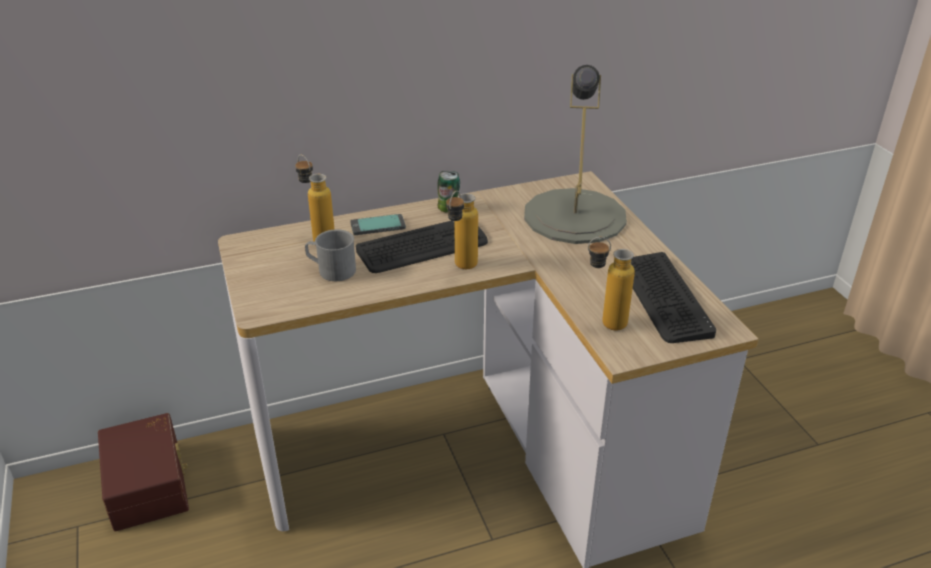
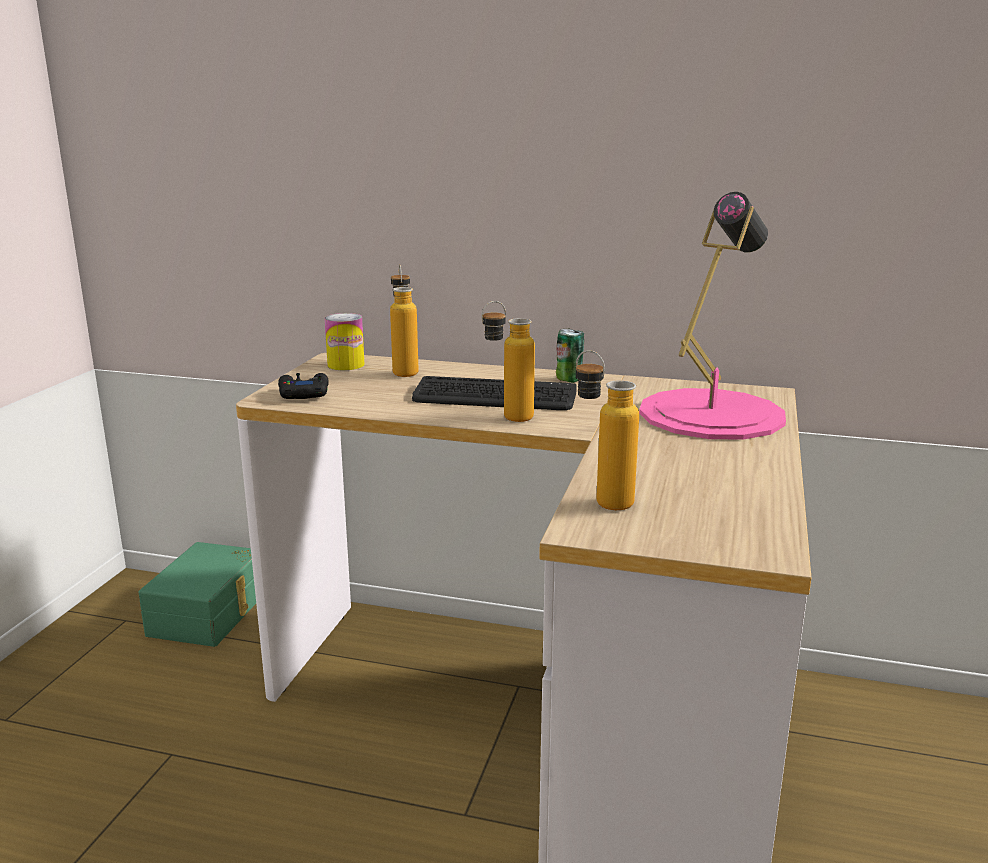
camera: 35 degrees right, 15 degrees down
(150, 484) = (211, 613): brown storage box -> green storage box
(262, 247) = (346, 365): none -> can
(278, 295) = (303, 394): none -> black game controller
(331, 270) = (379, 391): grey mug -> none
(378, 226) = (475, 375): phone -> none
(574, 216) = (711, 414): grey table lamp -> pink table lamp
(664, 298) = (721, 502): keyboard -> none

